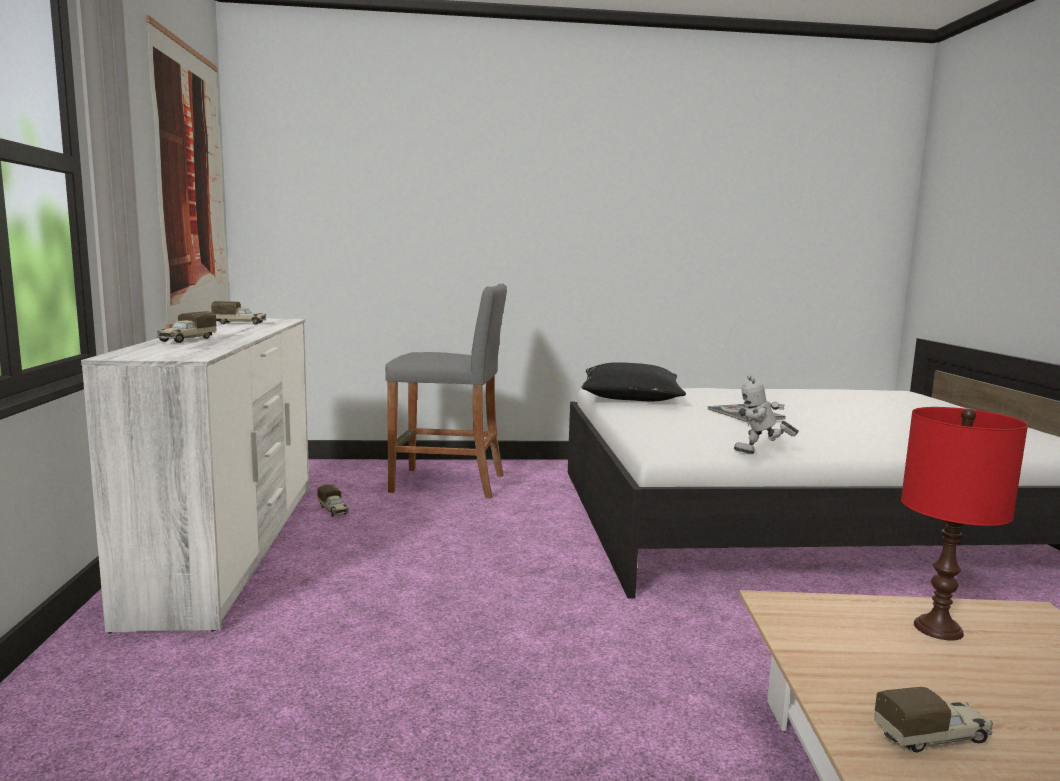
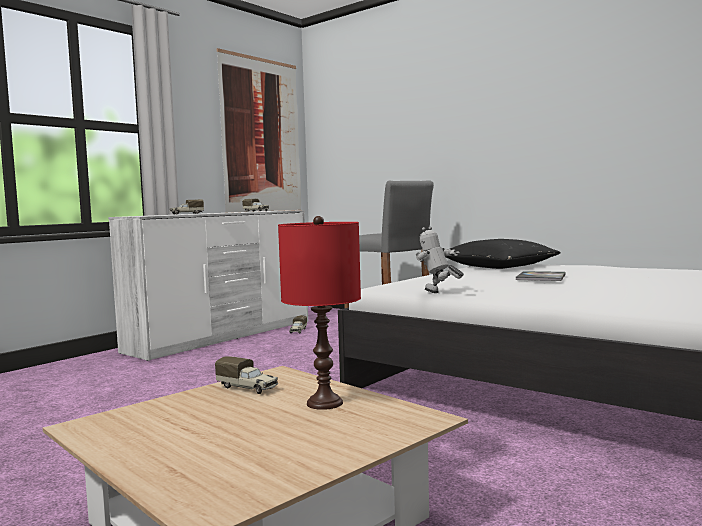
camera: 45 degrees right, 5 degrees down
(933, 737) = (154, 423): toy truck -> toy truck (248, 388)

